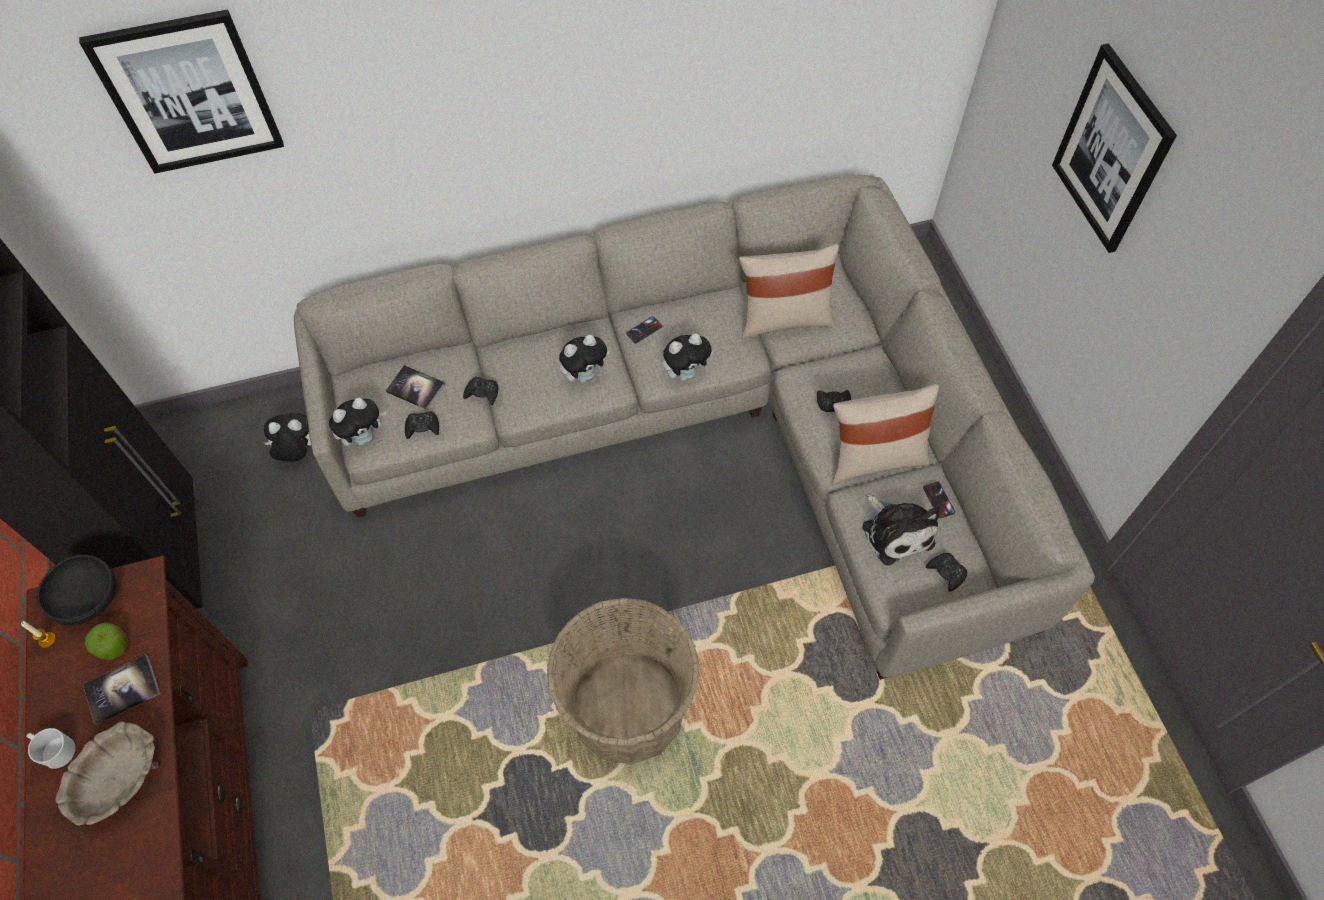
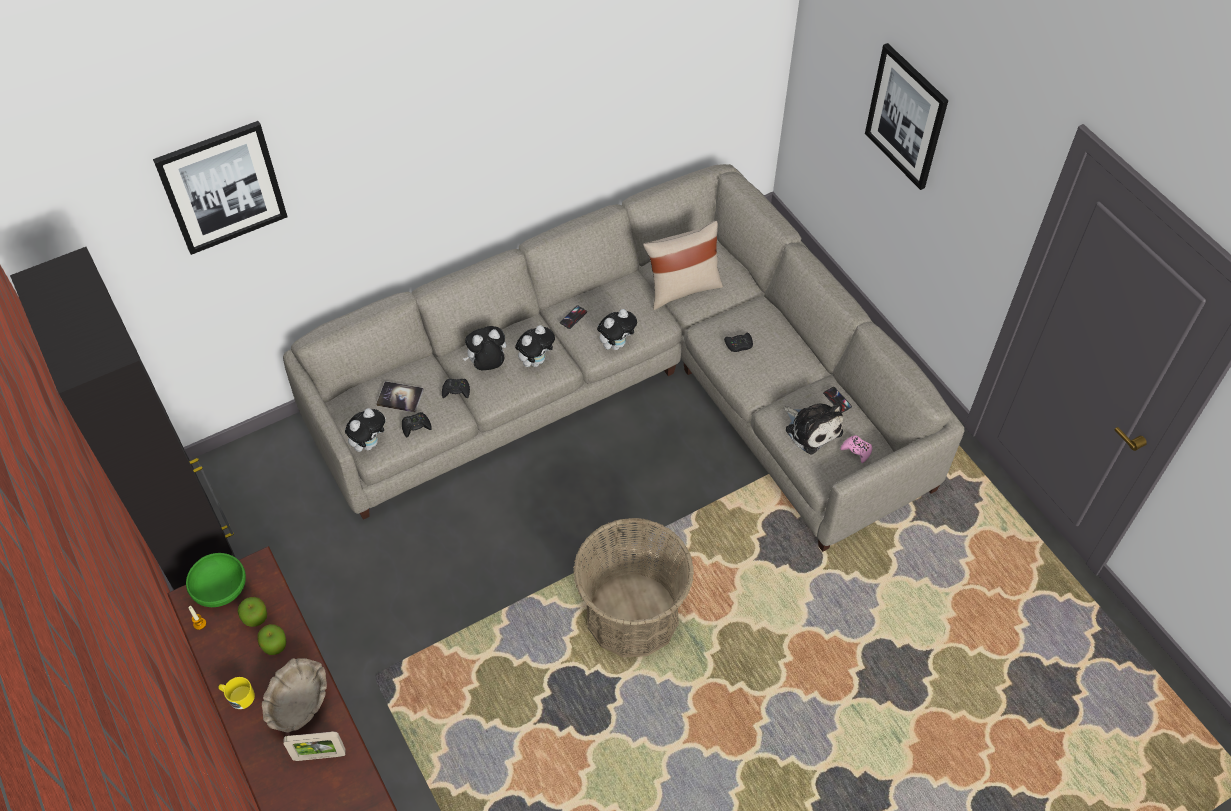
camera: 15 degrees left, 5 degrees down
(55, 750) = (238, 696): white mug -> yellow mug
(88, 598) = (220, 588): black bowl -> green bowl
(121, 859) = (319, 756): none -> picture frame
(122, 689) = (274, 644): book -> apple
(297, 453) = (293, 479): plush toy -> plush toy (488, 365)
(875, 458) = (781, 380): beige pillow -> none
(946, 572) = (856, 450): black game controller -> pink game controller

